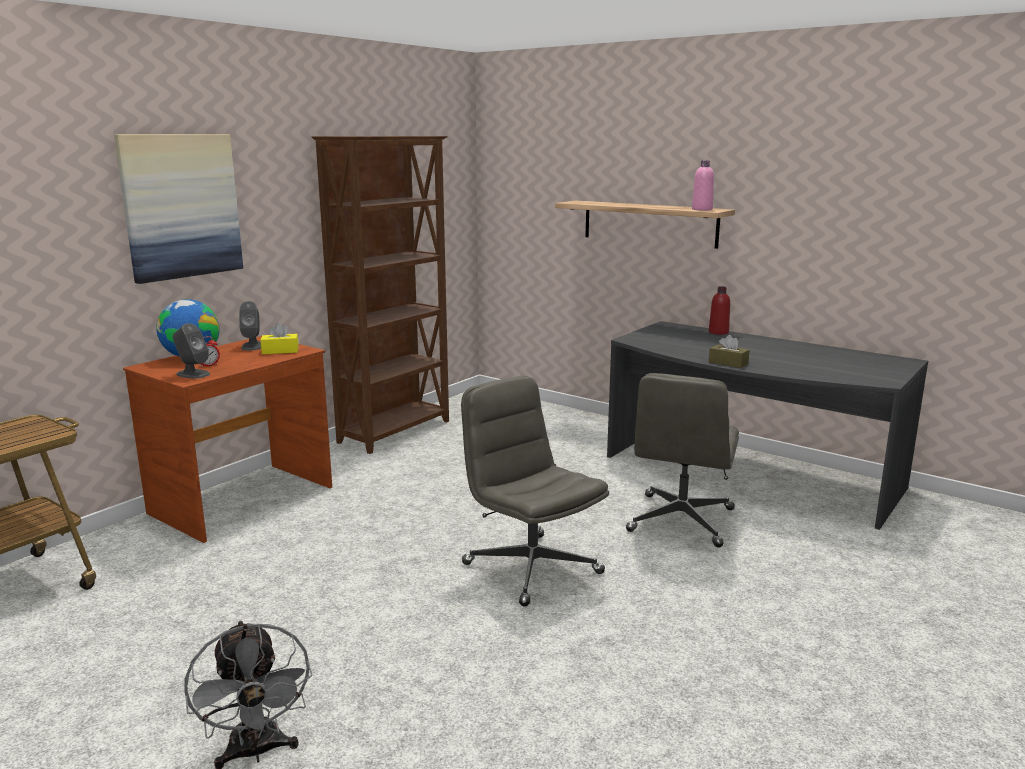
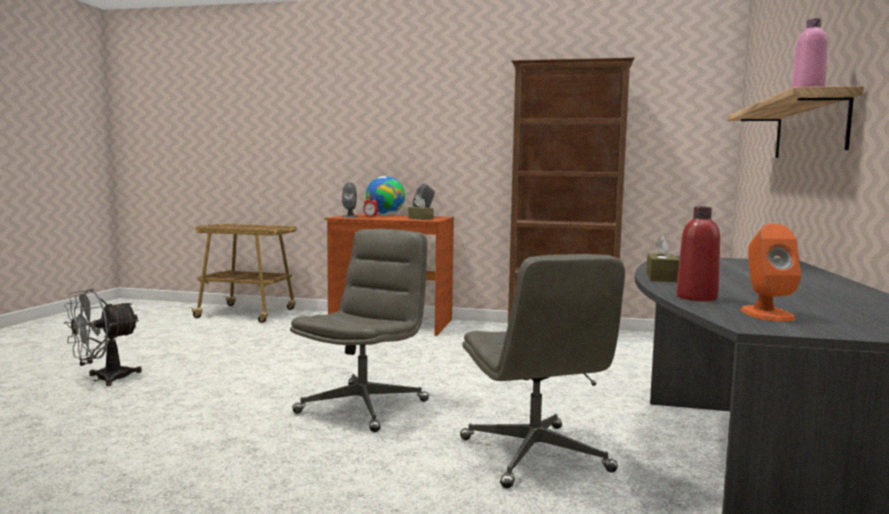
camera: 65 degrees right, 10 degrees down
(181, 206) = (406, 117): picture -> none
(280, 351) = (420, 218): yellow tissue box -> brown tissue box
(681, 521) = (535, 455): grey office chair -> grey office chair turned 105 degrees counterclockwise
(718, 332) = (814, 273): red bottle -> red bottle (696, 298)
(855, 373) = (766, 314): none -> orange speaker

